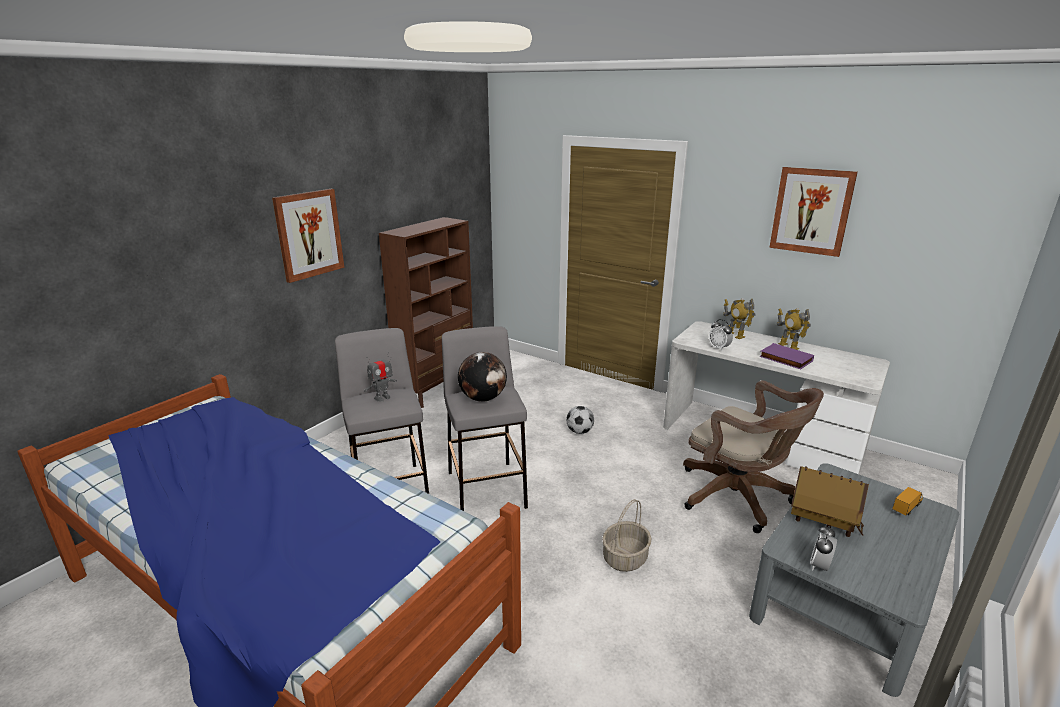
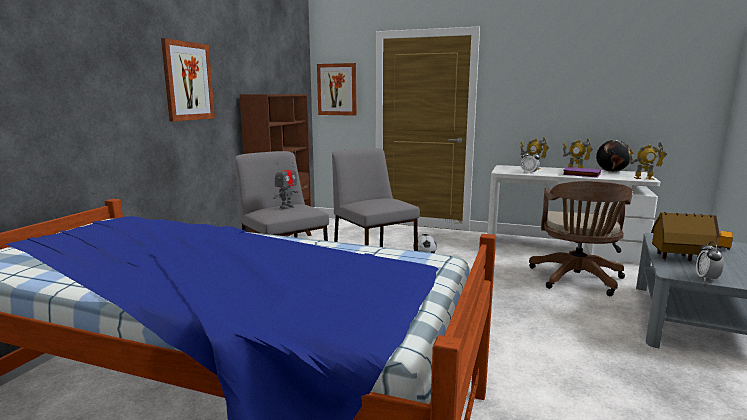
camera: 15 degrees left, 10 degrees down
(483, 398) = (378, 202): globe -> globe (611, 171)
(625, 557) = (523, 324): basket -> none
(739, 498) = (576, 280): brown office chair -> brown office chair turned 75 degrees clockwise
(811, 211) = (578, 68): picture -> picture (337, 89)
(864, 378) = (644, 178): none -> toy robot

